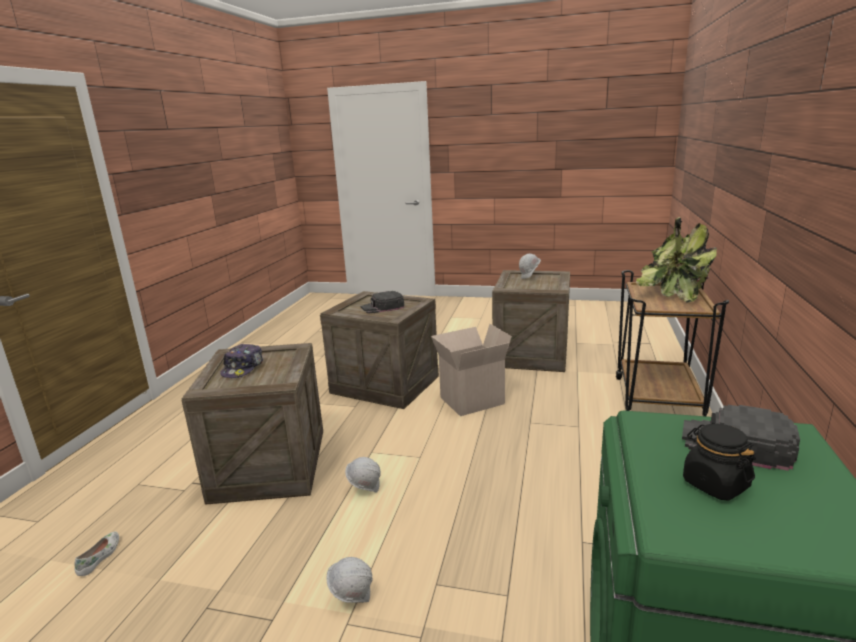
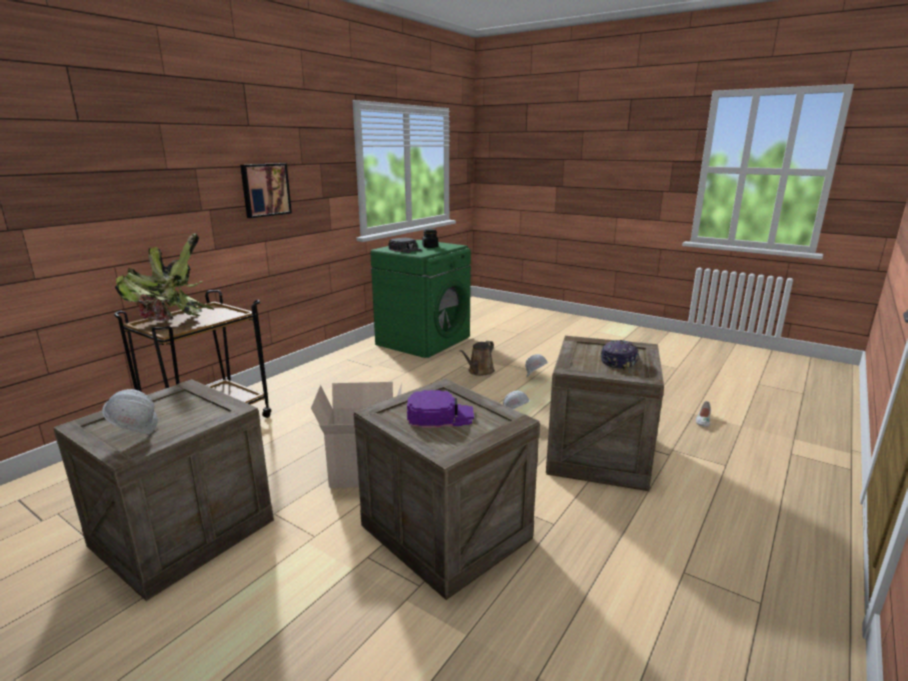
camera: 160 degrees left, 0 degrees up
(383, 307) = (440, 415): black cap -> purple cap
(462, 586) = (479, 371): none -> brown watering can
(800, 202) = (265, 190): none -> picture

